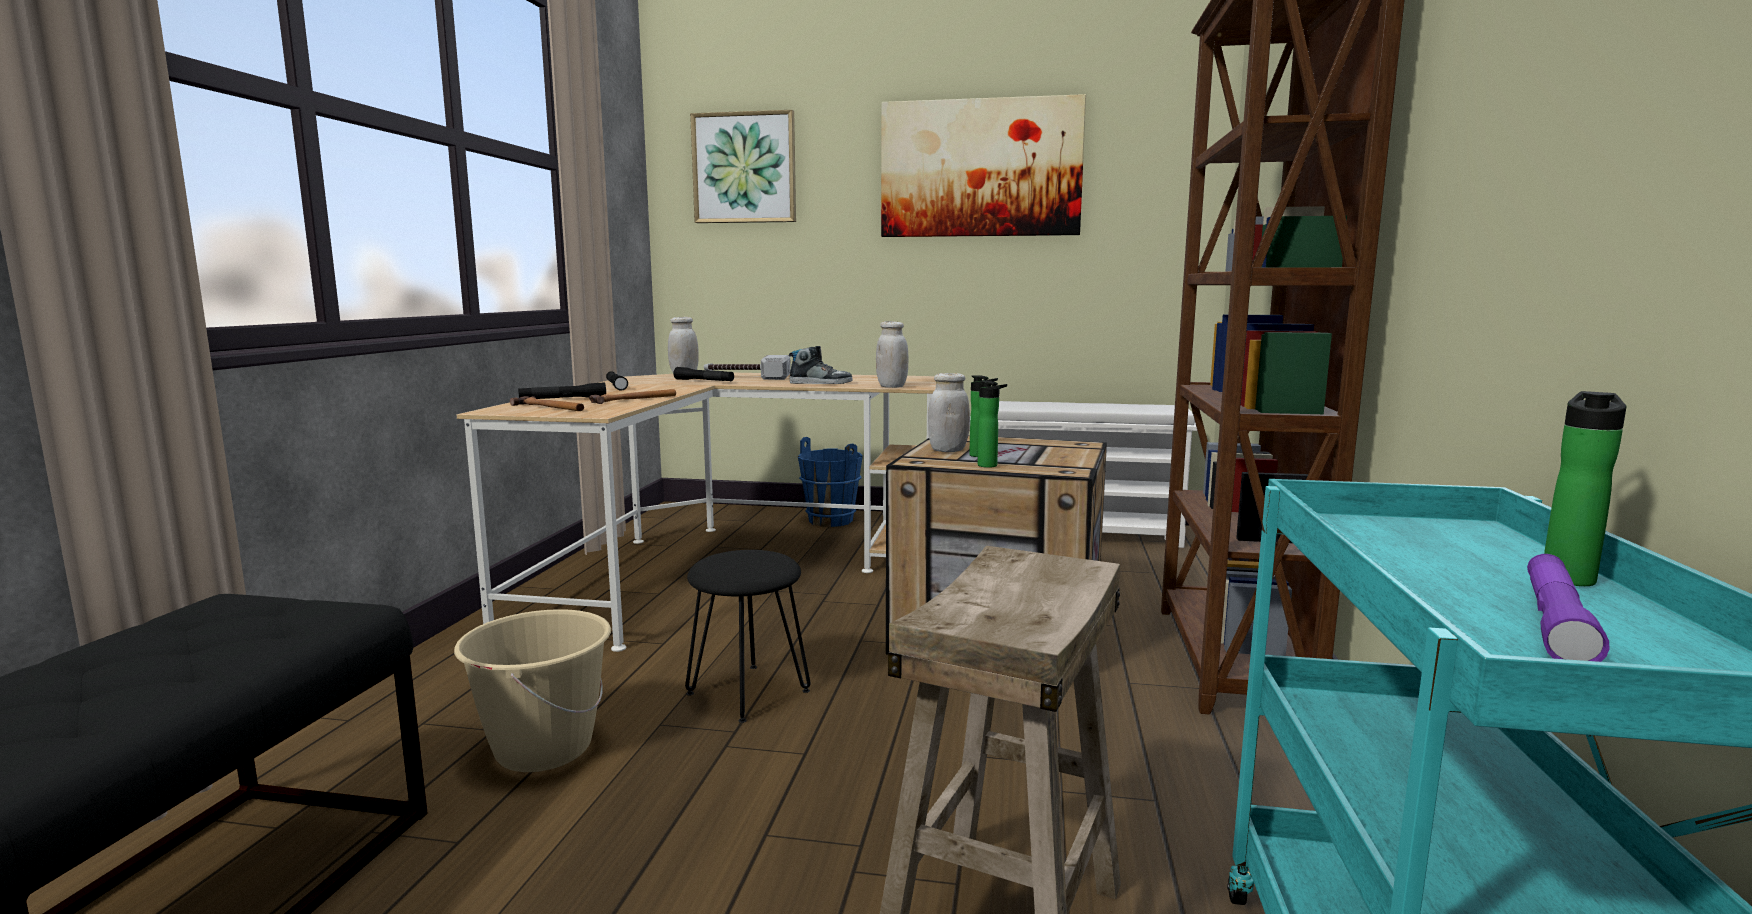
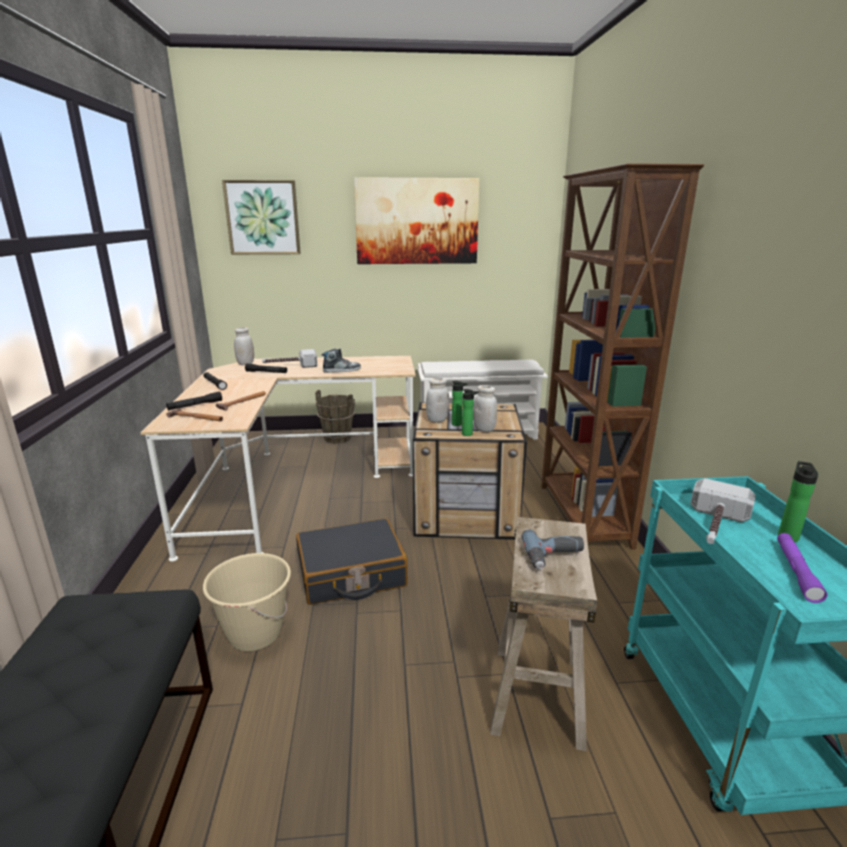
camera: 15 degrees left, 10 degrees up
(749, 692) = (351, 574): black stool -> black suitcase
(831, 520) = (337, 438): blue bucket -> brown bucket
(892, 386) = (387, 372): white jar -> white jar (484, 429)
(1019, 597) = (554, 556): none -> power drill
(1383, 554) = (715, 527): none -> hammer

